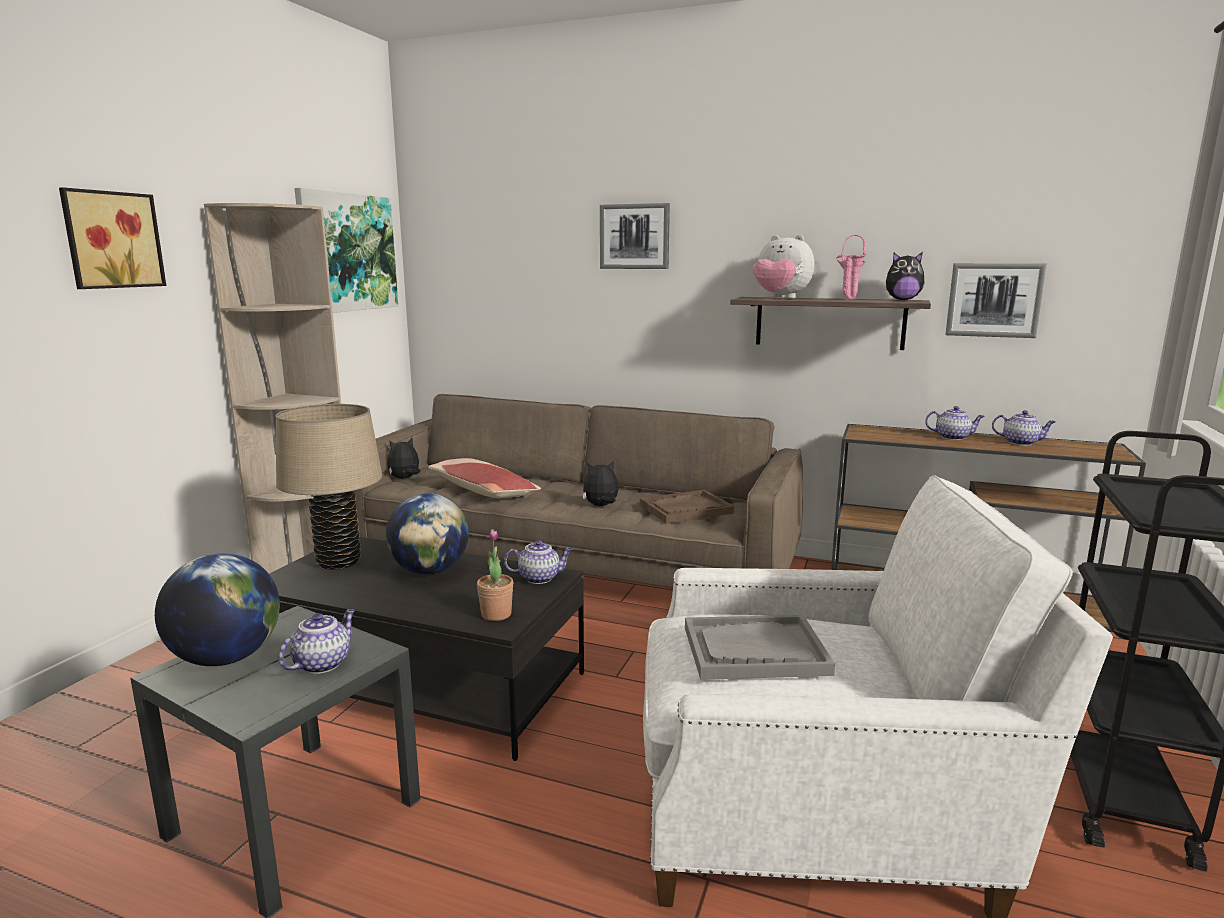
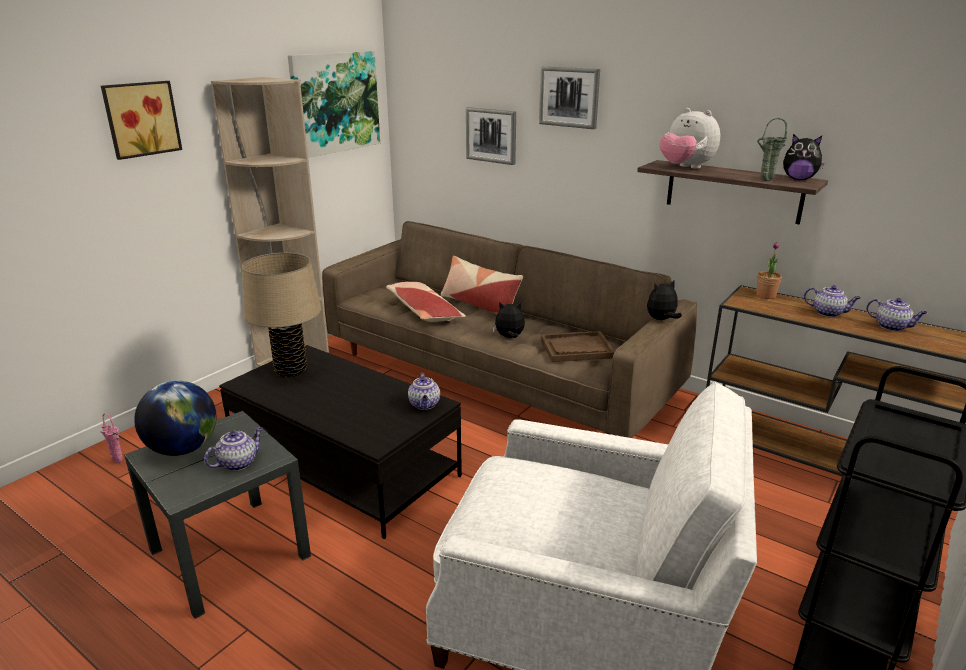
camera: 15 degrees right, 10 degrees up
(405, 478) = (371, 292): plush toy -> plush toy (661, 320)
(430, 570) = (350, 387): globe -> none
(496, 614) = (378, 434): potted plant -> potted plant (766, 296)
(540, 578) = (425, 405): teapot -> teapot turned 75 degrees clockwise
(546, 480) = (479, 305): none -> pillow
(754, 651) = (534, 503): grey tray -> none
(847, 299) = (748, 173): pink vase -> pink vase (117, 462)
(872, 301) = (765, 180): none -> green vase
(994, 300) = (891, 186): picture -> picture (491, 135)

